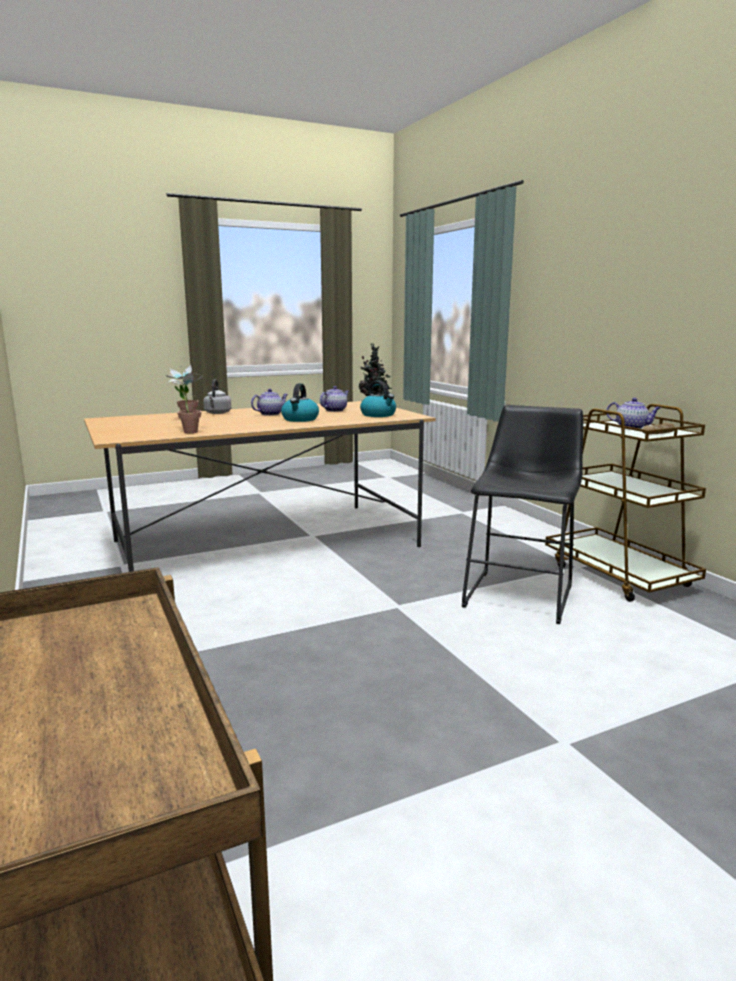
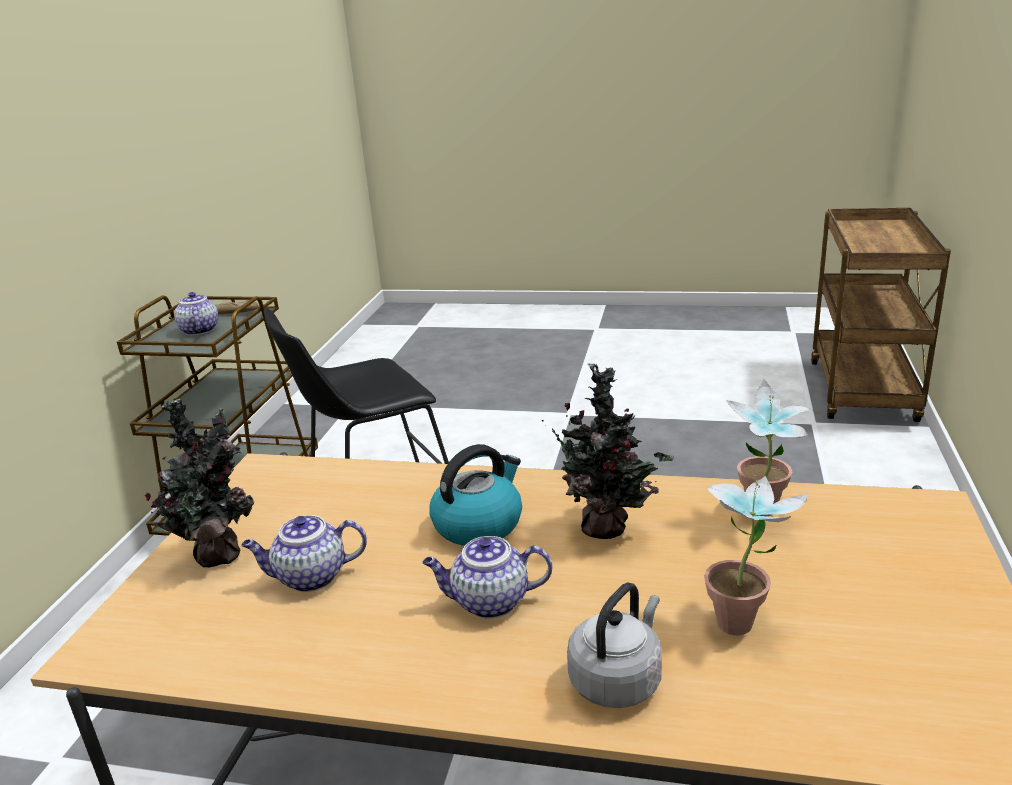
camera: 140 degrees left, 10 degrees up
(249, 424) = (608, 528): none -> potted plant
(378, 415) = (297, 501): kettle -> none

